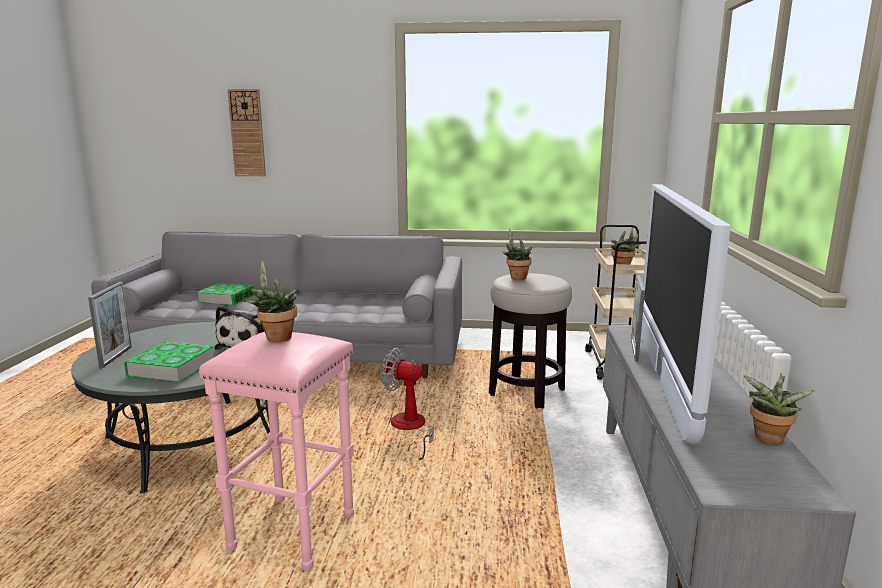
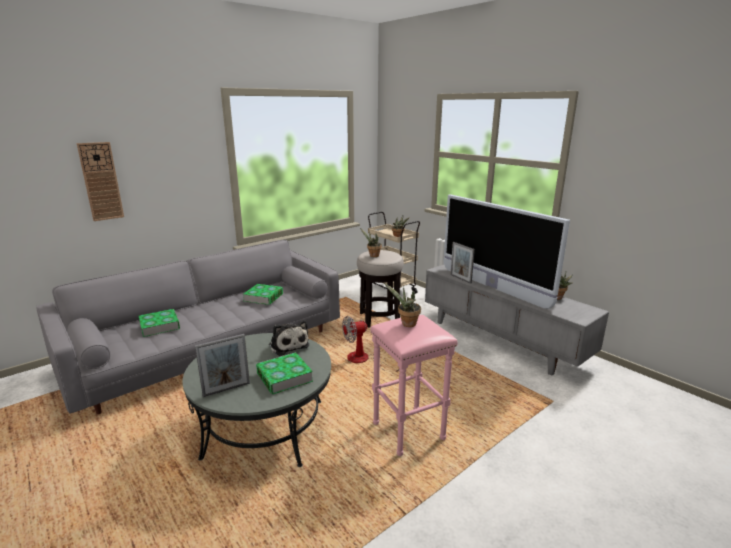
camera: 45 degrees left, 5 degrees up
(116, 357) = (226, 389): picture frame -> picture frame turned 105 degrees clockwise
(360, 302) = (263, 297): none -> book

